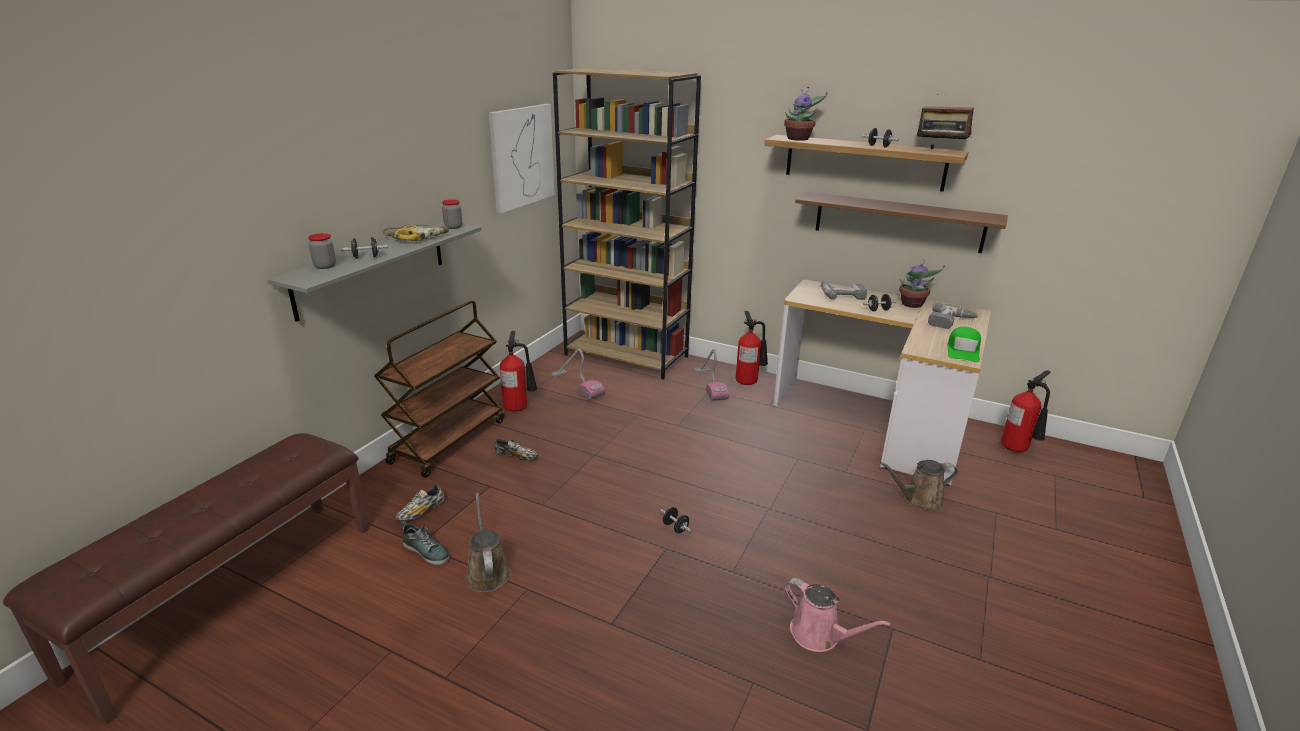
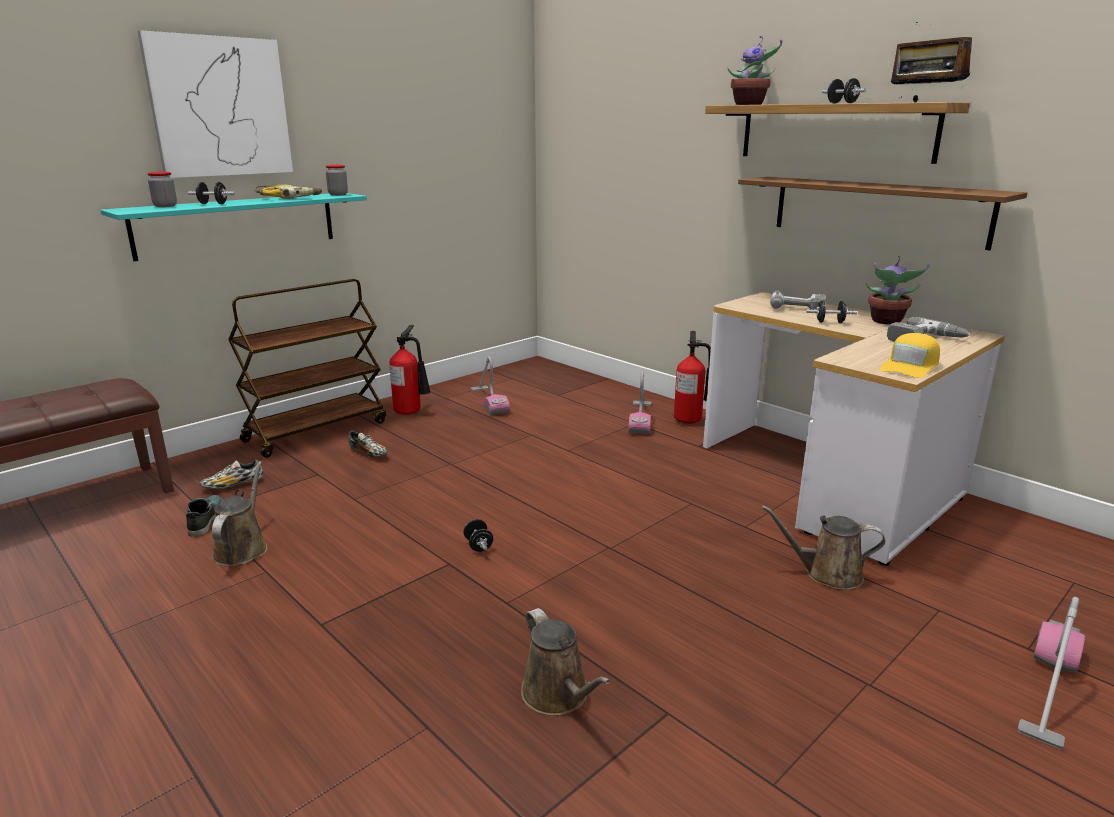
camera: 20 degrees right, 5 degrees down
(372, 268) = (237, 224): grey shelf -> turquoise shelf
(427, 551) = (205, 519): shoe -> shoe turned 150 degrees counterclockwise
(521, 156) = (453, 140): picture -> picture (220, 107)
(627, 356) = (567, 382): brown bookcase -> none
(819, 635) = (558, 695): pink watering can -> brown watering can
(963, 351) = (910, 366): green cap -> yellow cap
(1018, 449) = (1032, 542): fire extinguisher -> none
(1079, 553) = (1049, 687): none -> vacuum cleaner

